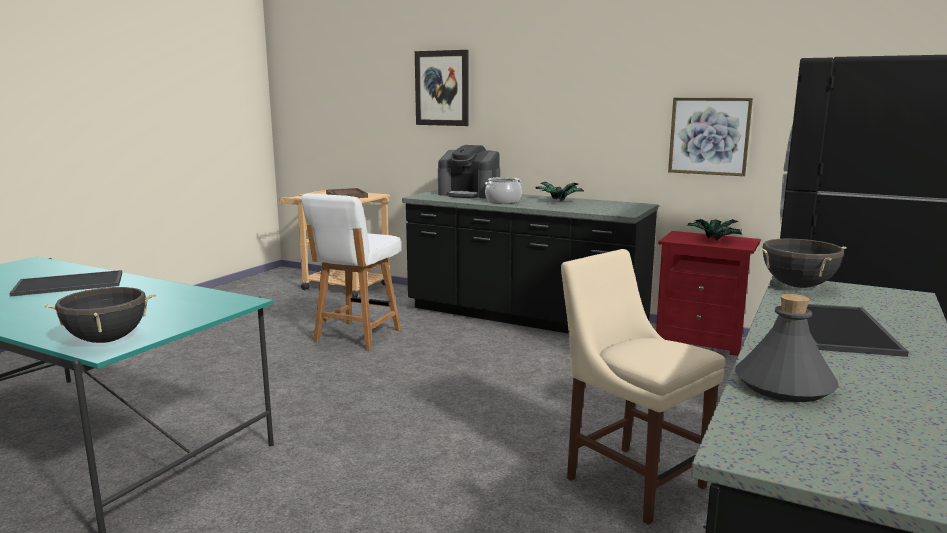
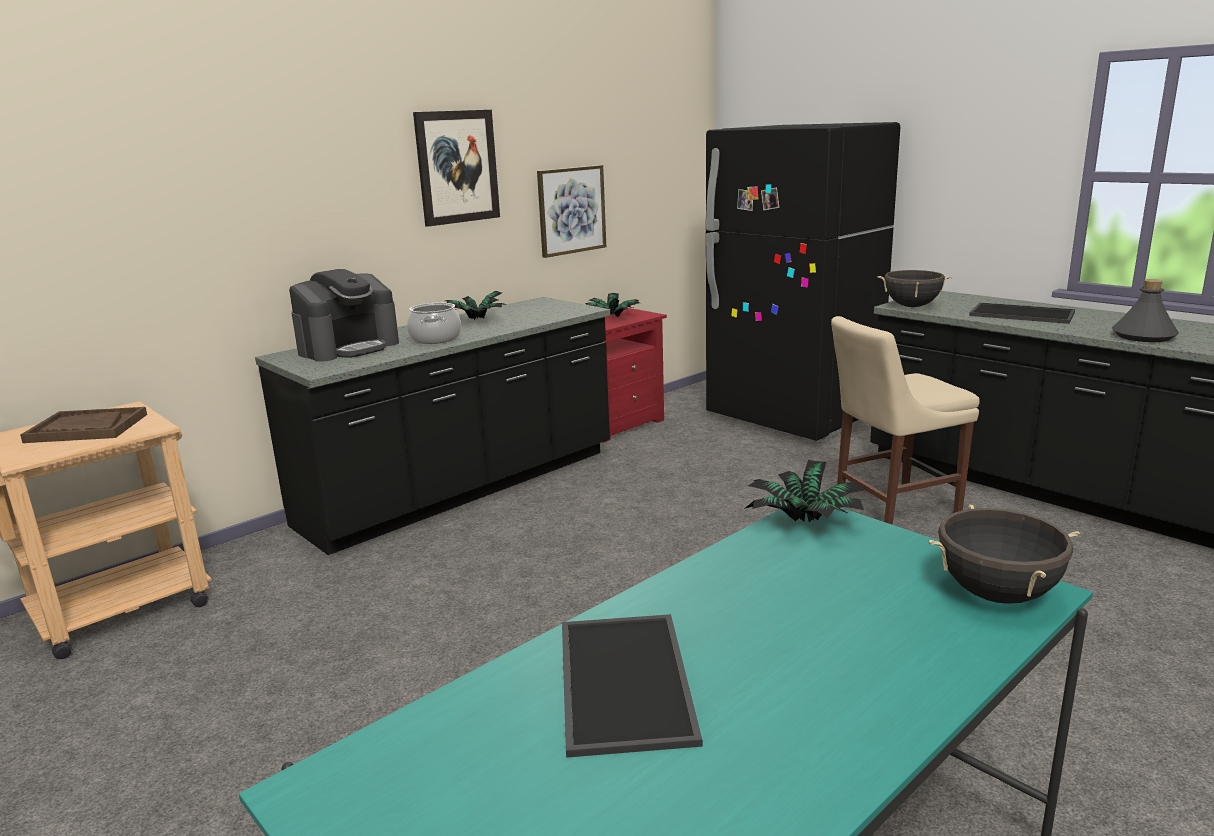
camera: 70 degrees left, 5 degrees up
(227, 301) = (805, 523): none -> potted plant
(356, 336) = (412, 615): white chair -> none
(442, 88) = (216, 185): picture -> picture (457, 167)

